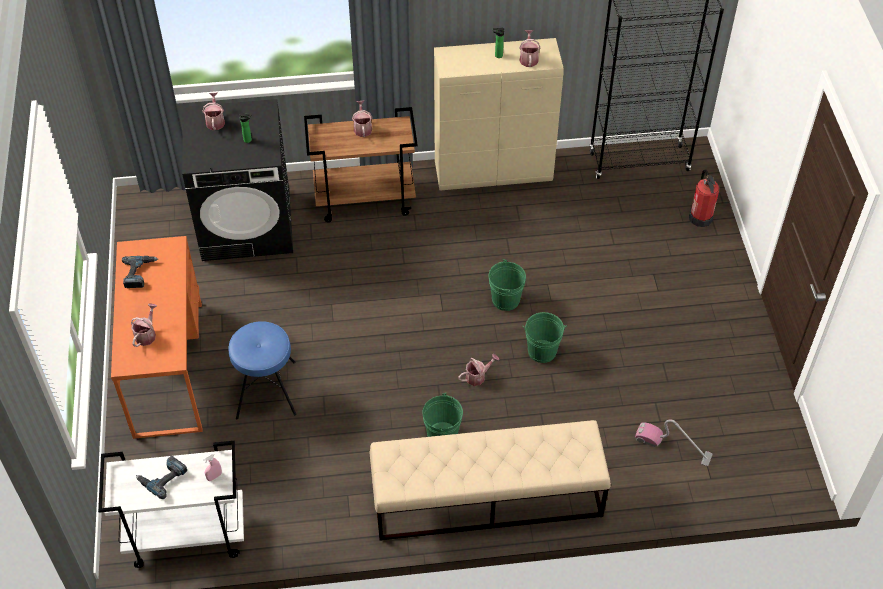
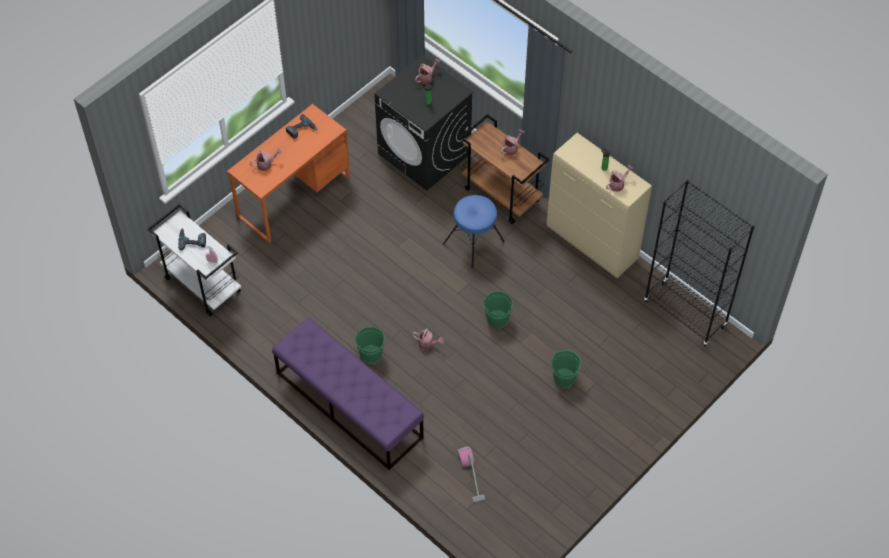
camera: 50 degrees right, 5 degrees up
(267, 389) = (322, 250): blue stool -> blue stool (474, 243)
(486, 498) = (348, 404): beige bench -> purple bench
(542, 351) = (477, 363): green bucket -> green bucket (564, 378)
(700, 217) = (671, 378): fire extinguisher -> none

